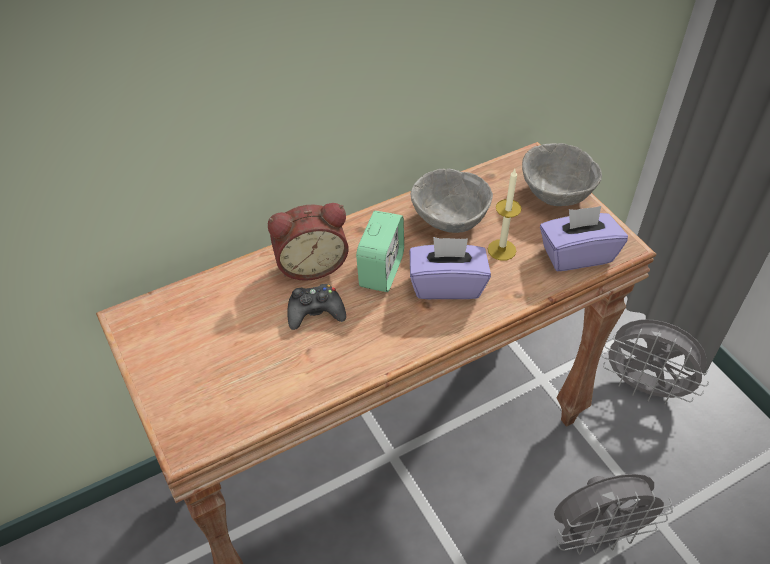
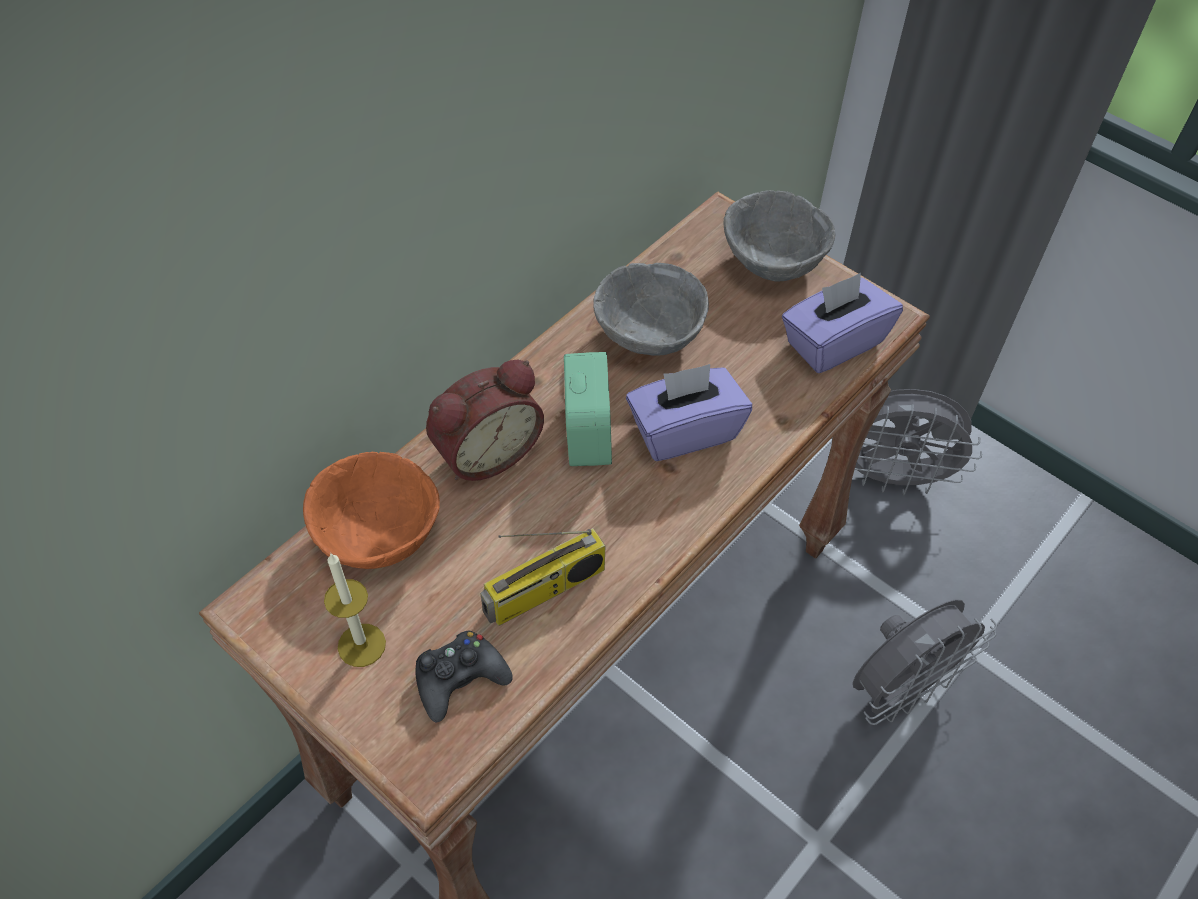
camera: 20 degrees left, 5 degrees up
(221, 296) = (377, 535): none -> orange bowl
(309, 359) = (544, 591): none -> radio
(315, 312) = (523, 520): black game controller -> black game controller (459, 679)
(501, 250) = (735, 361): candle -> candle (361, 645)

